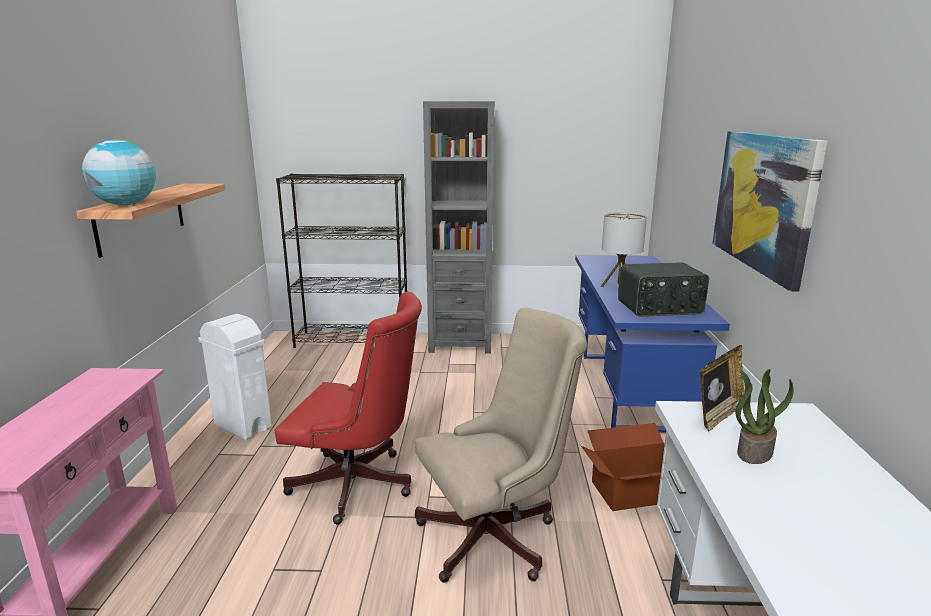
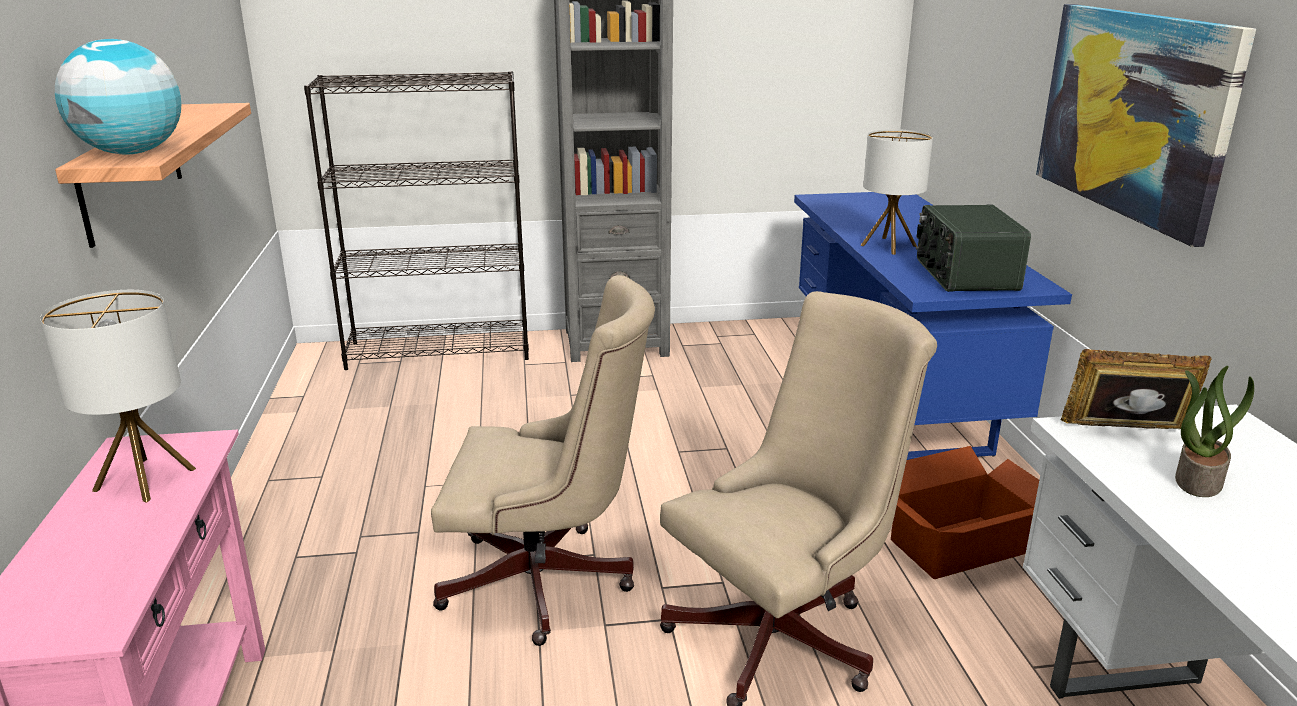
camera: 10 degrees left, 5 degrees up
(94, 392) = (145, 479): none -> table lamp
(243, 426) = (316, 507): white trash can -> none
(359, 486) = (548, 583): red office chair -> beige office chair
(660, 308) = (964, 275): radio -> radio turned 105 degrees clockwise
(718, 415) = (1126, 432): picture frame -> picture frame turned 120 degrees counterclockwise

